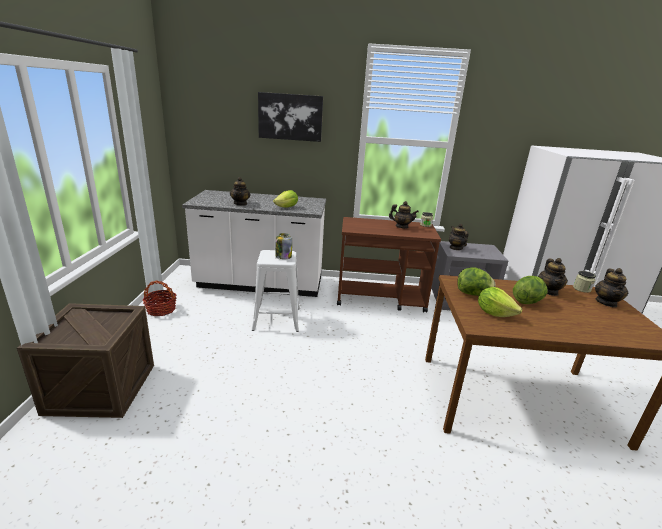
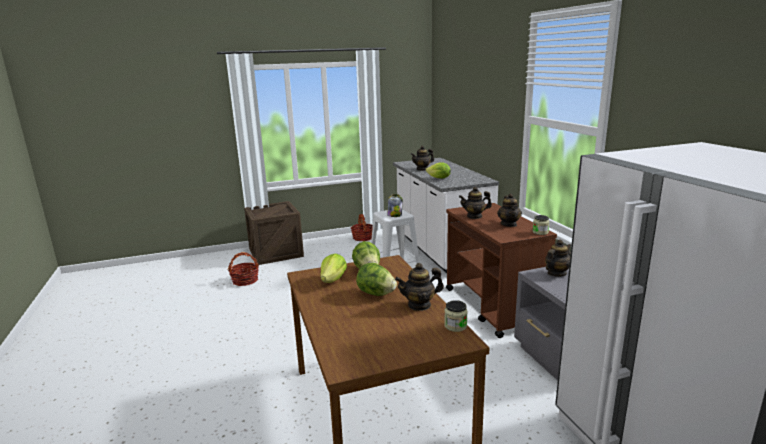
camera: 70 degrees right, 5 degrees down
(167, 441) = (245, 280): none -> basket
(290, 117) = (484, 94): picture -> none
(606, 302) = (426, 340): teapot -> teapot (474, 216)

